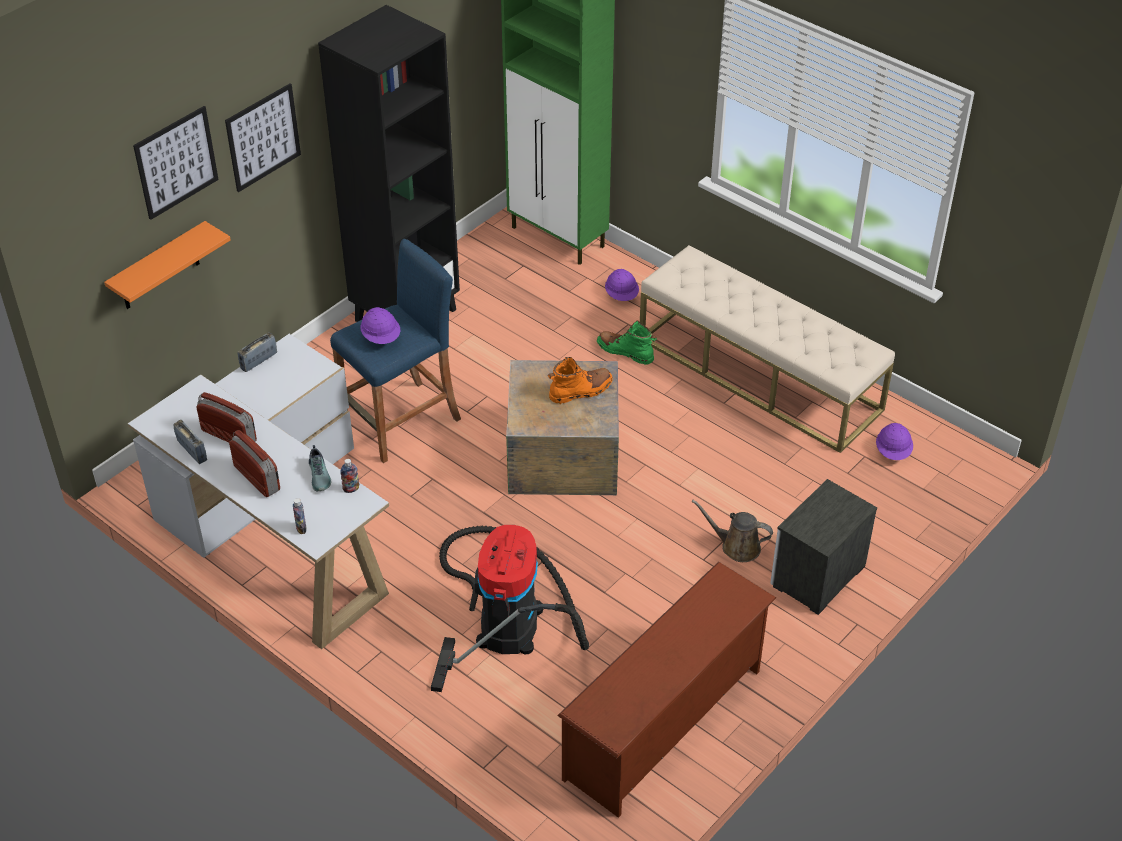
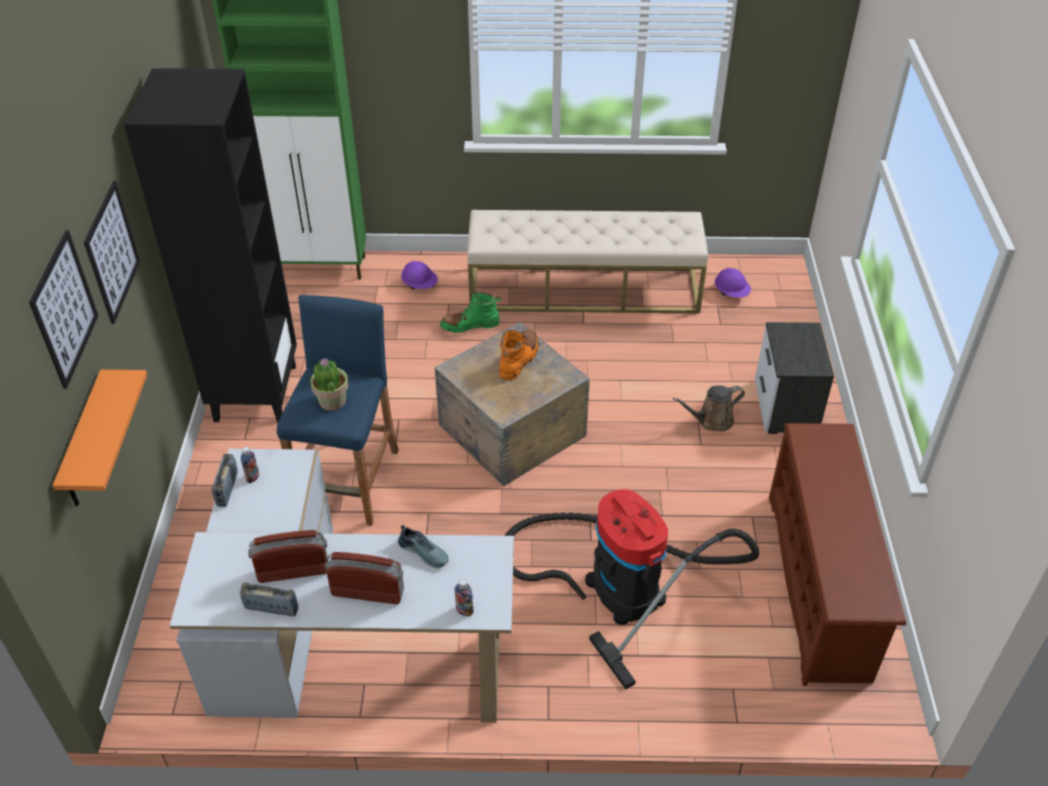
camera: 40 degrees left, 0 degrees up
(351, 489) = (467, 545): bottle -> bottle (252, 477)
(381, 337) = (332, 401): purple hard hat -> potted plant

